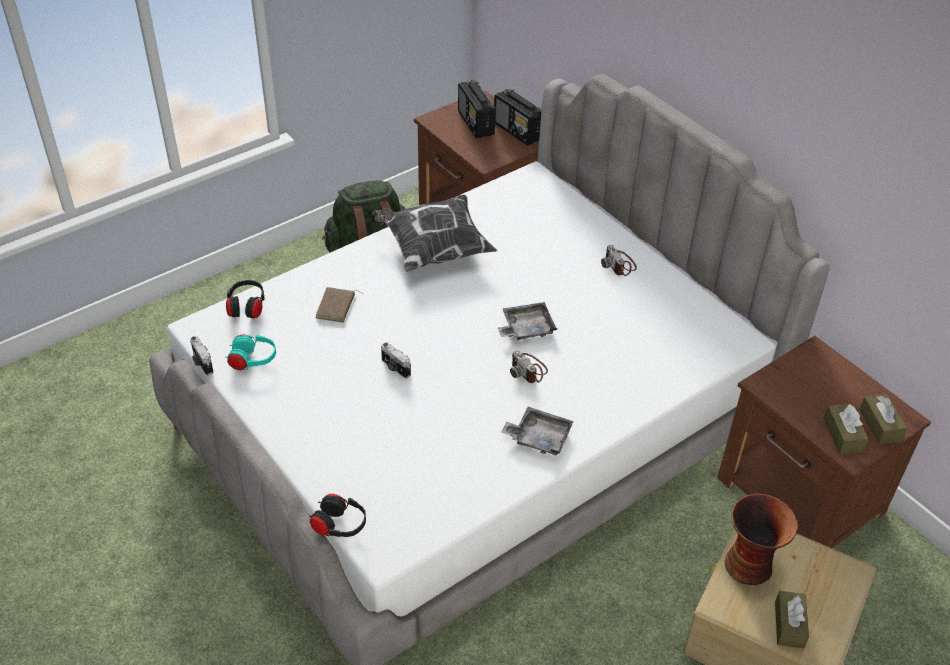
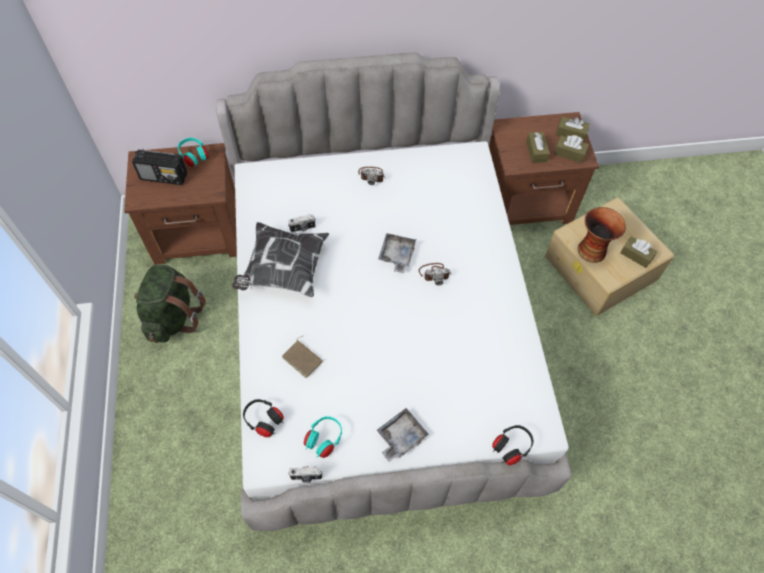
camera: 60 degrees left, 15 degrees up
(395, 368) = (387, 349): camera -> camera (303, 228)
(518, 131) = (194, 157): radio -> turquoise headphones
(539, 437) = (494, 297): grey tray -> grey tray (400, 437)
(809, 399) = (536, 151): none -> brown tissue box

